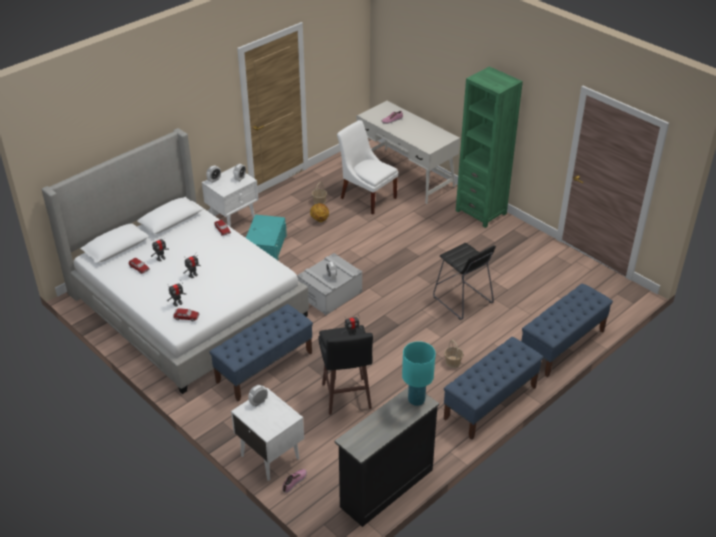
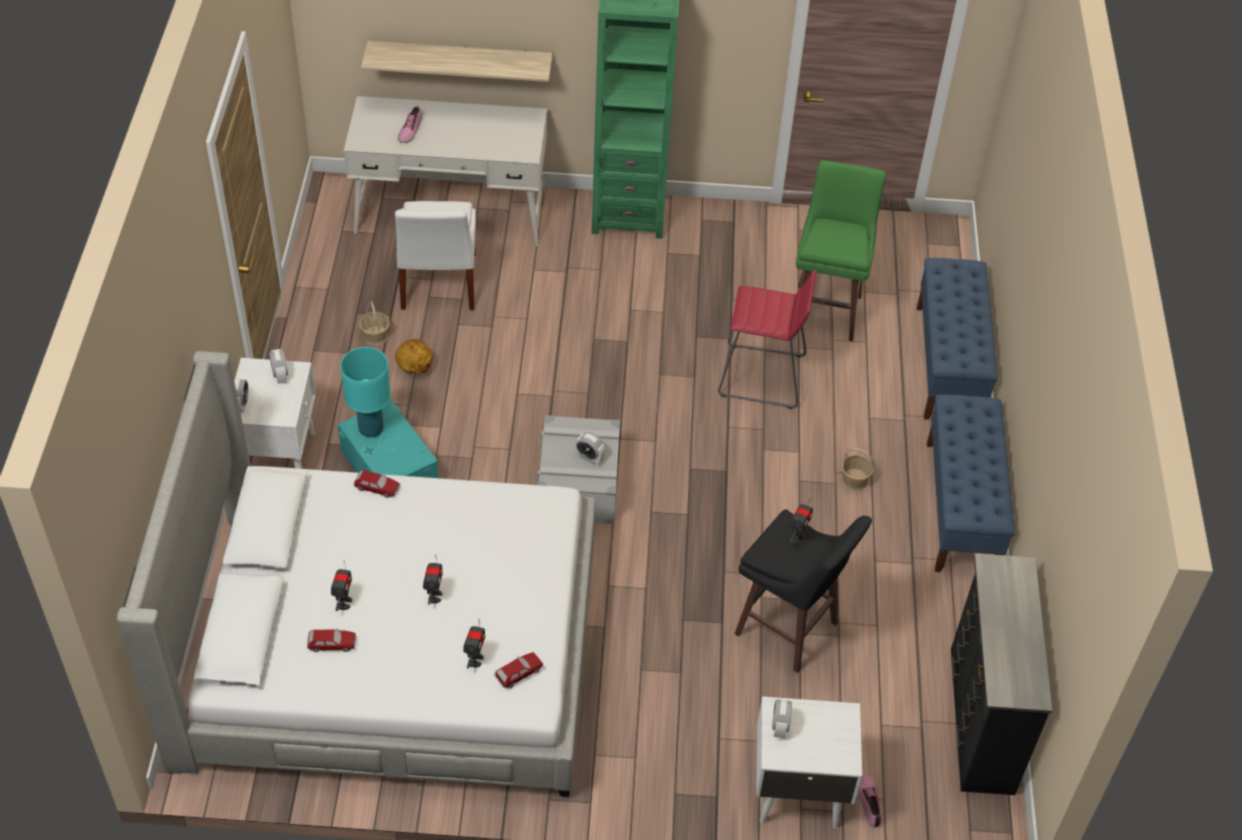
camera: 45 degrees left, 10 degrees up
(264, 367) = (629, 667): blue bench -> none
(367, 196) = (438, 284): white chair -> white chair turned 90 degrees counterclockwise
(416, 400) = (1007, 573): turquoise table lamp -> turquoise table lamp (371, 429)
(429, 97) = (460, 60): none -> shelf
(462, 300) = (762, 376): black stool -> red stool
(527, 292) = (826, 311): none -> green stool

